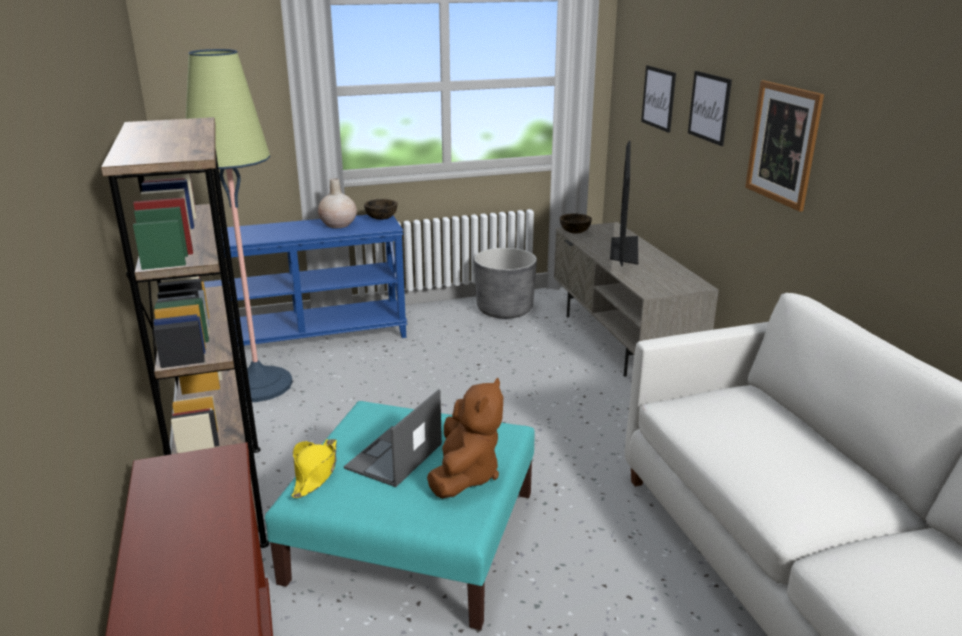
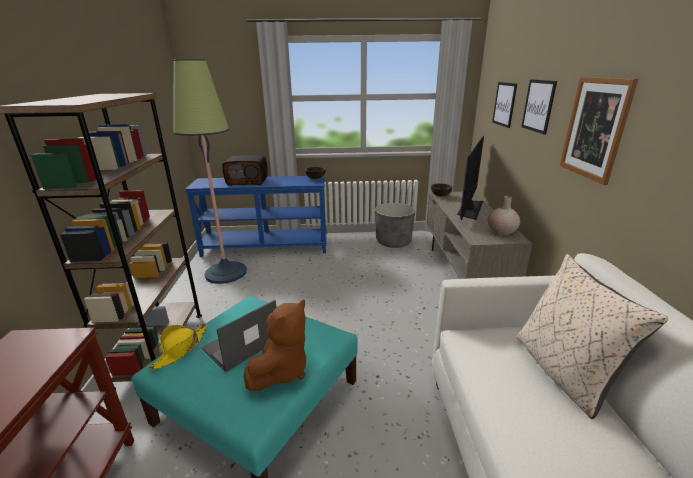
camera: 15 degrees right, 0 degrees up
(272, 231) = (248, 181): none -> radio
(338, 225) = (287, 180): beige vase -> beige vase (501, 231)
(783, 422) = (563, 371): none -> beige pillow

